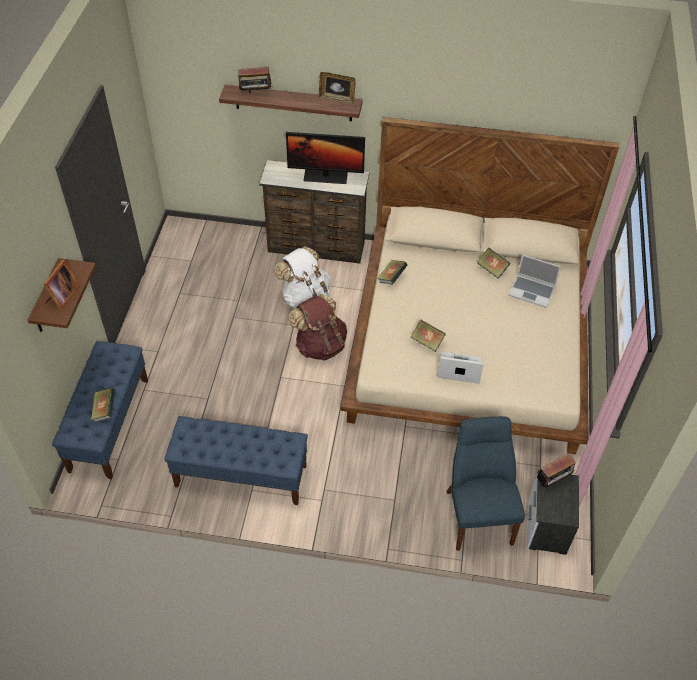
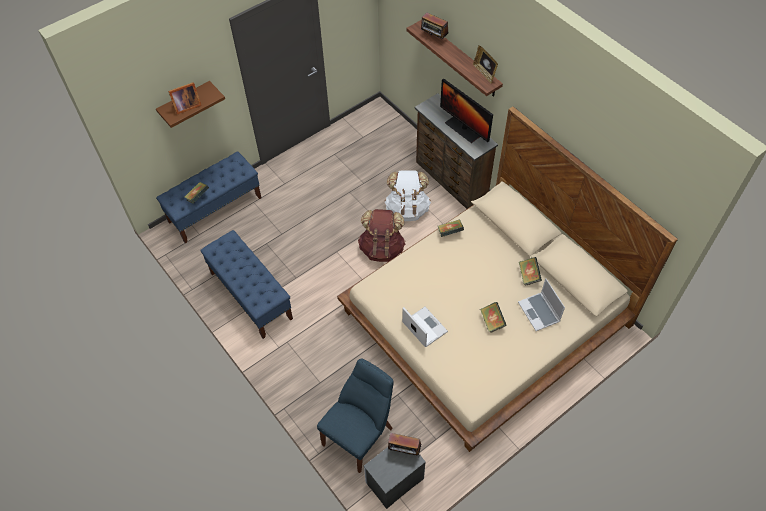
camera: 45 degrees right, 5 degrees up
(427, 342) = (423, 293): book -> book (492, 321)

